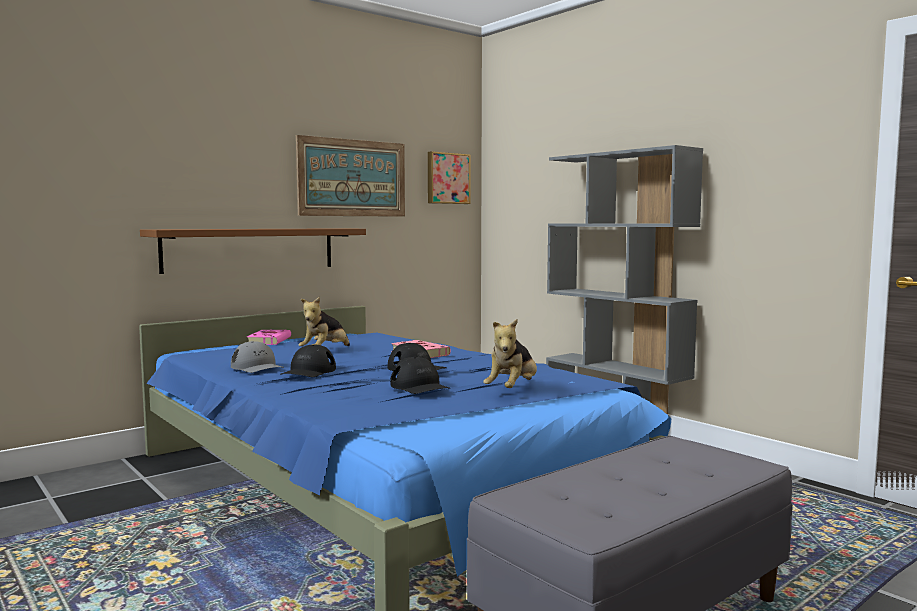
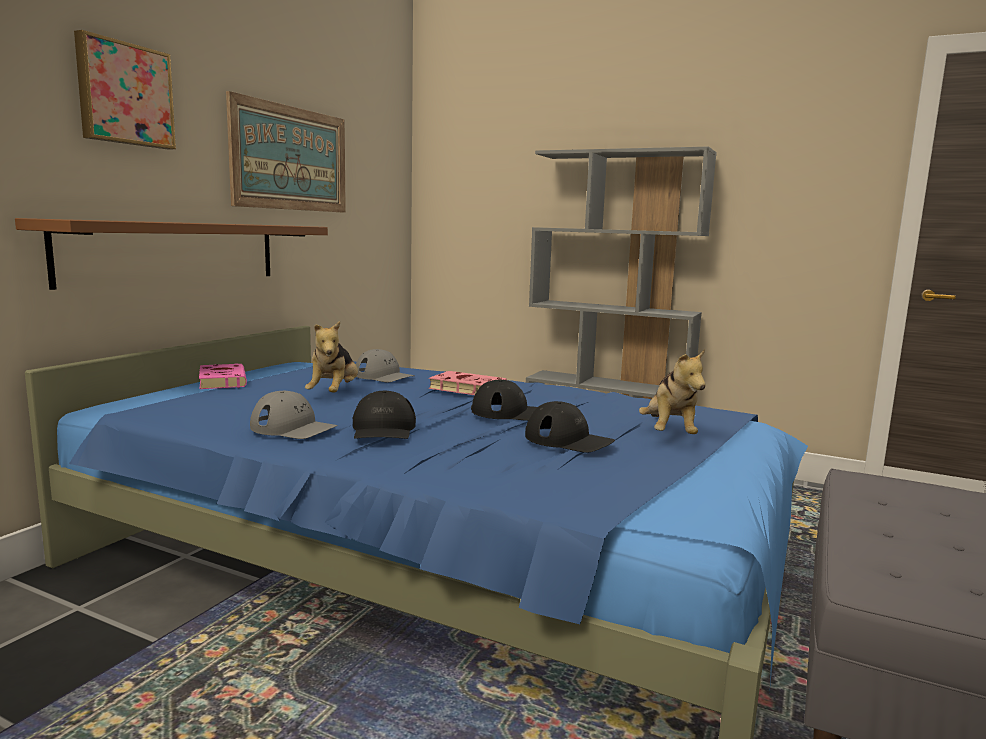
camera: 25 degrees left, 5 degrees up
(380, 343) = (384, 376): none -> grey cap
(447, 178) = (383, 168): picture -> picture (124, 94)

